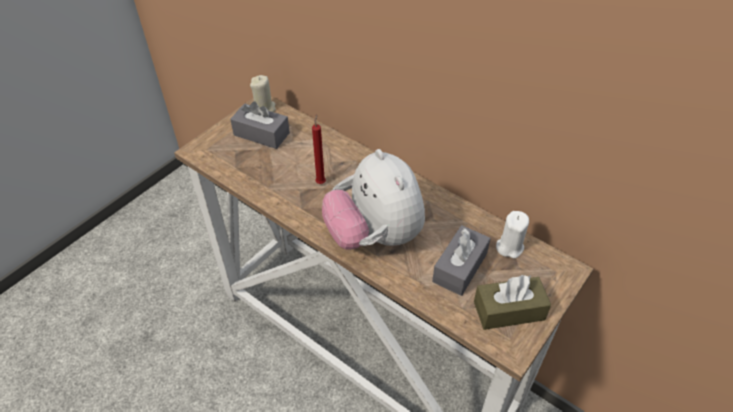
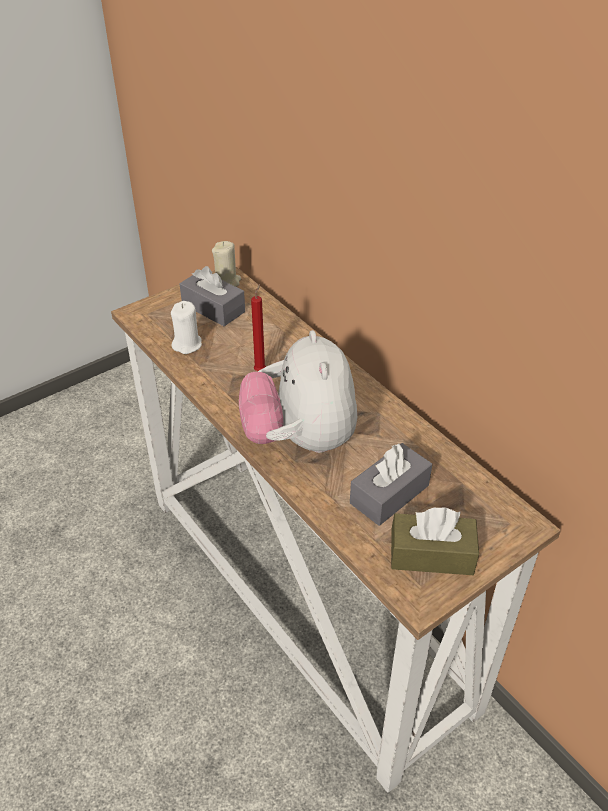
camera: 15 degrees right, 5 degrees down
(509, 247) = (460, 483): white candle -> white candle (187, 344)

